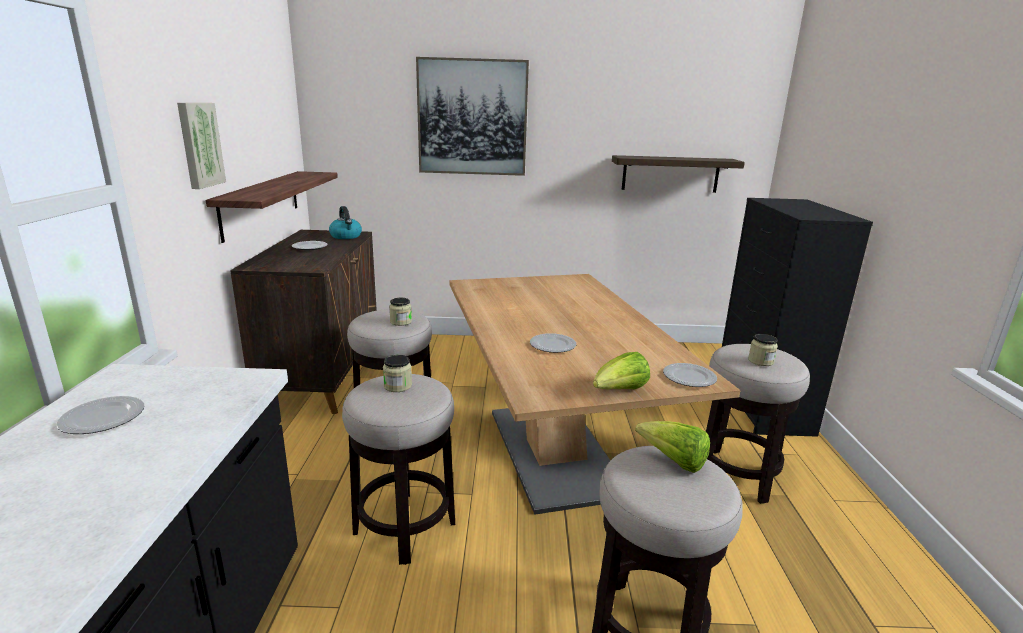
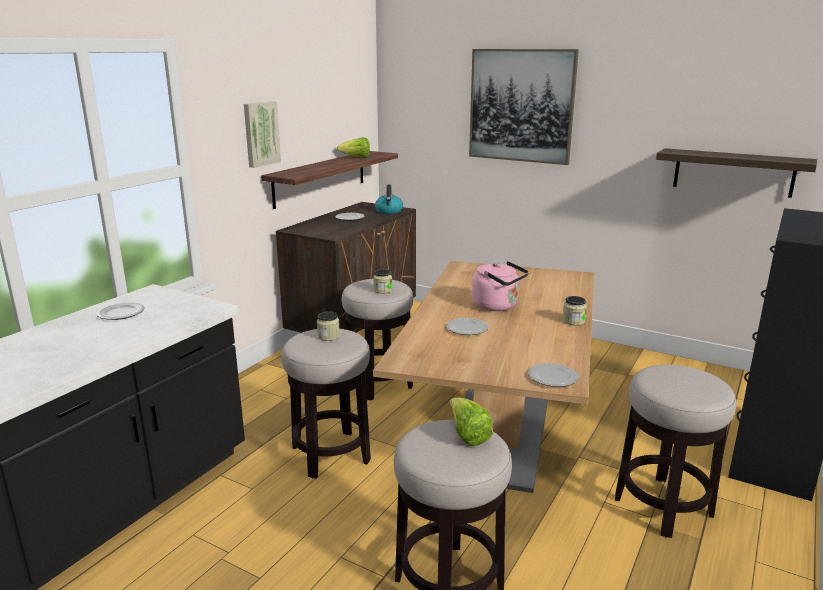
camera: 30 degrees right, 0 degrees up
(551, 317) = (498, 306): none -> pink kettle
(620, 391) = (475, 373): lettuce -> lettuce (356, 158)
(760, 361) = (676, 384): jar -> jar (573, 321)

